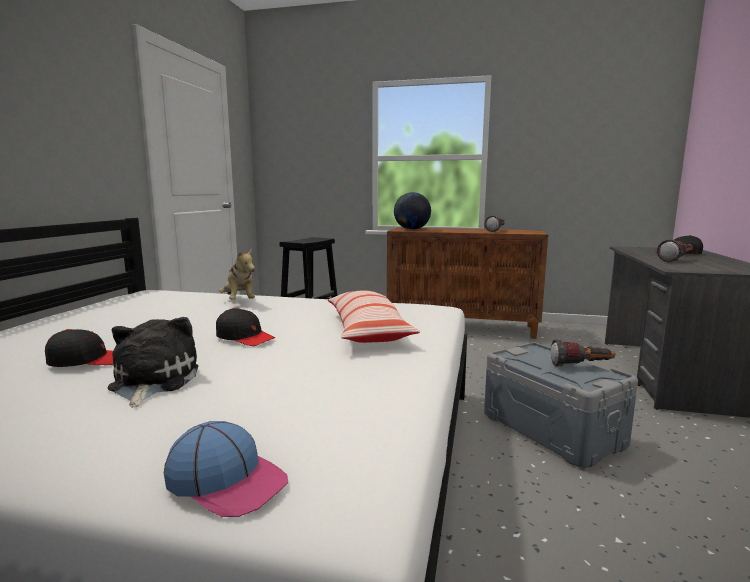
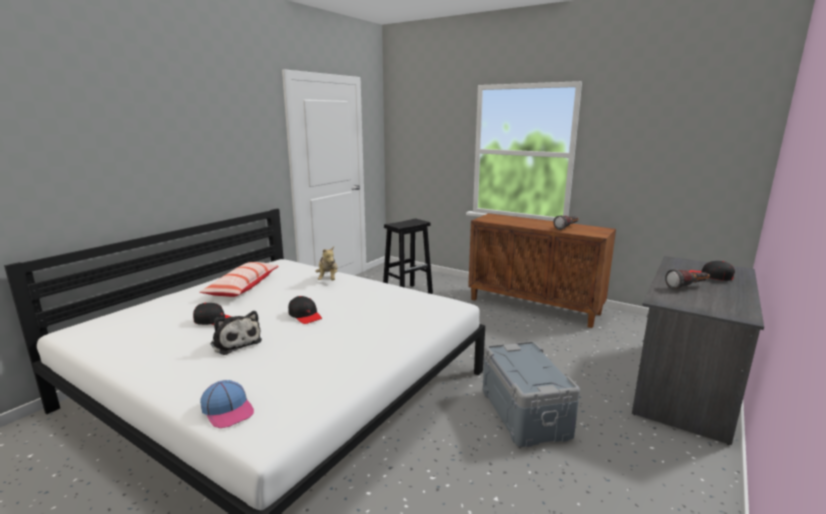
camera: 20 degrees right, 5 degrees up
(152, 382) = (235, 342): plush toy -> plush toy turned 120 degrees clockwise
(367, 330) = (385, 320): pillow -> pillow (243, 287)
(411, 229) = (495, 219): globe -> none
(581, 366) = (547, 370): flashlight -> none

